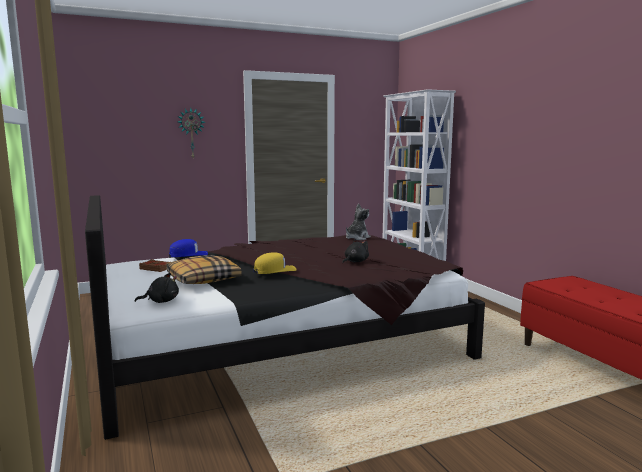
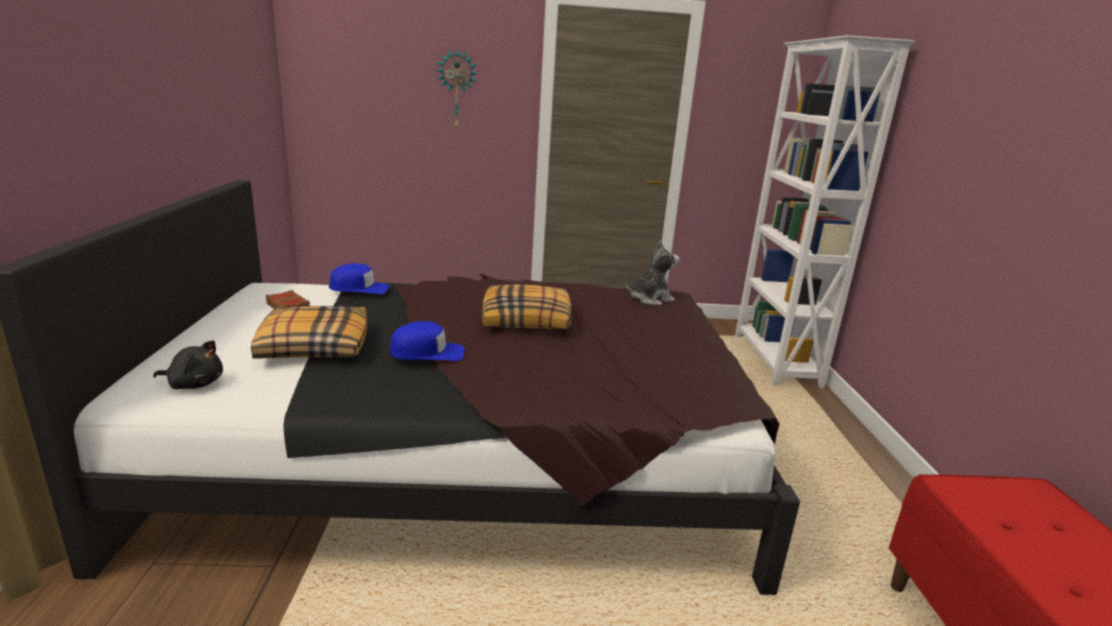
camera: 20 degrees right, 10 degrees up
(274, 270) = (427, 352): yellow cap -> blue cap
(306, 253) = (527, 320): none -> pillow
(355, 261) = (580, 359): black plush toy -> none

